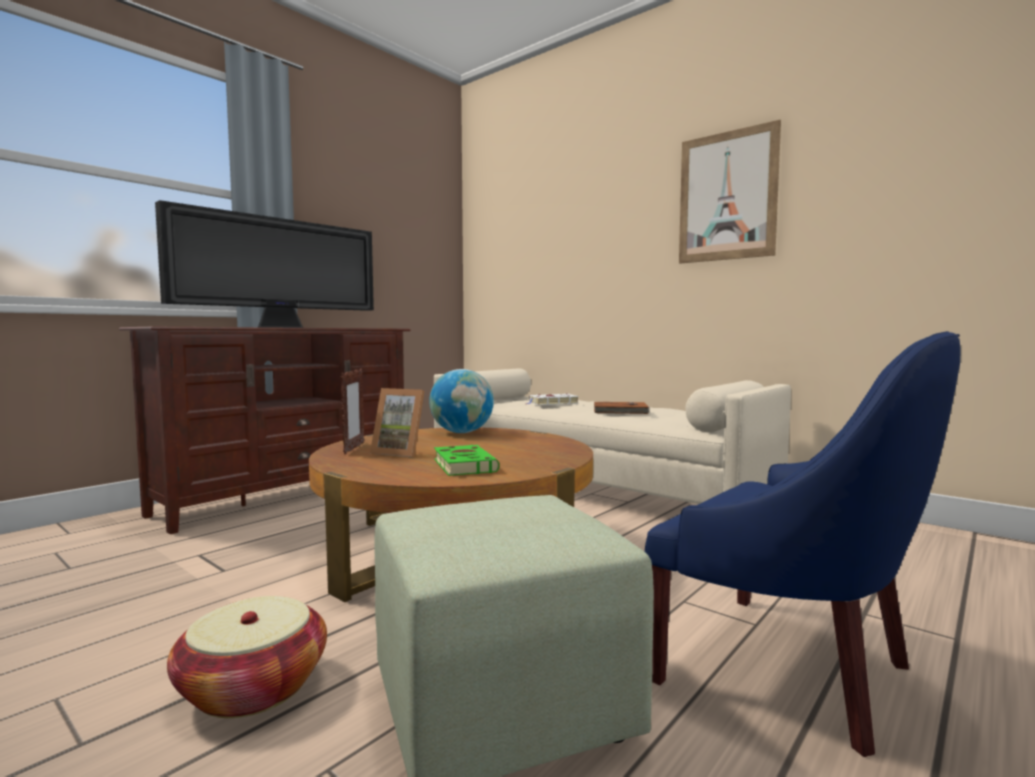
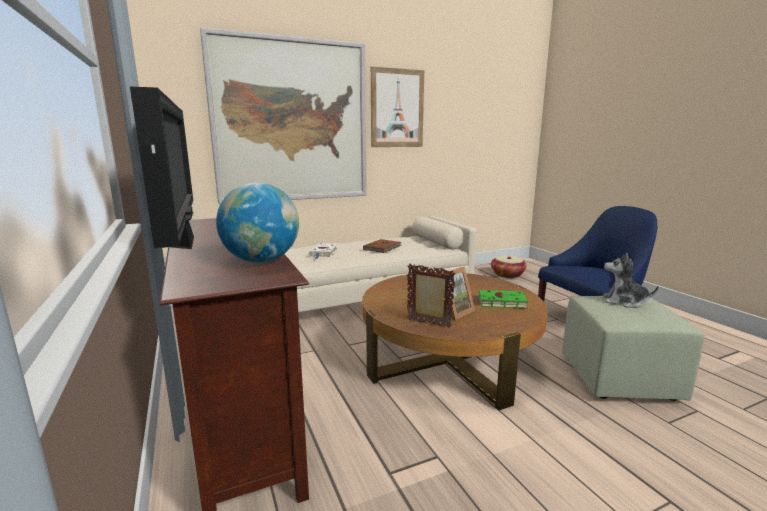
camera: 65 degrees left, 10 degrees up
(253, 688) = (611, 441): basket -> basket (507, 274)
(462, 432) = (395, 290): globe -> globe (261, 261)
(535, 517) = (624, 302): none -> plush toy
(578, 240) = (291, 122): none -> picture

